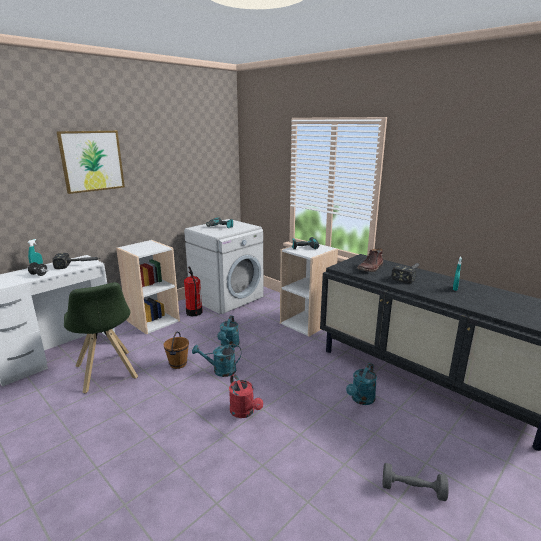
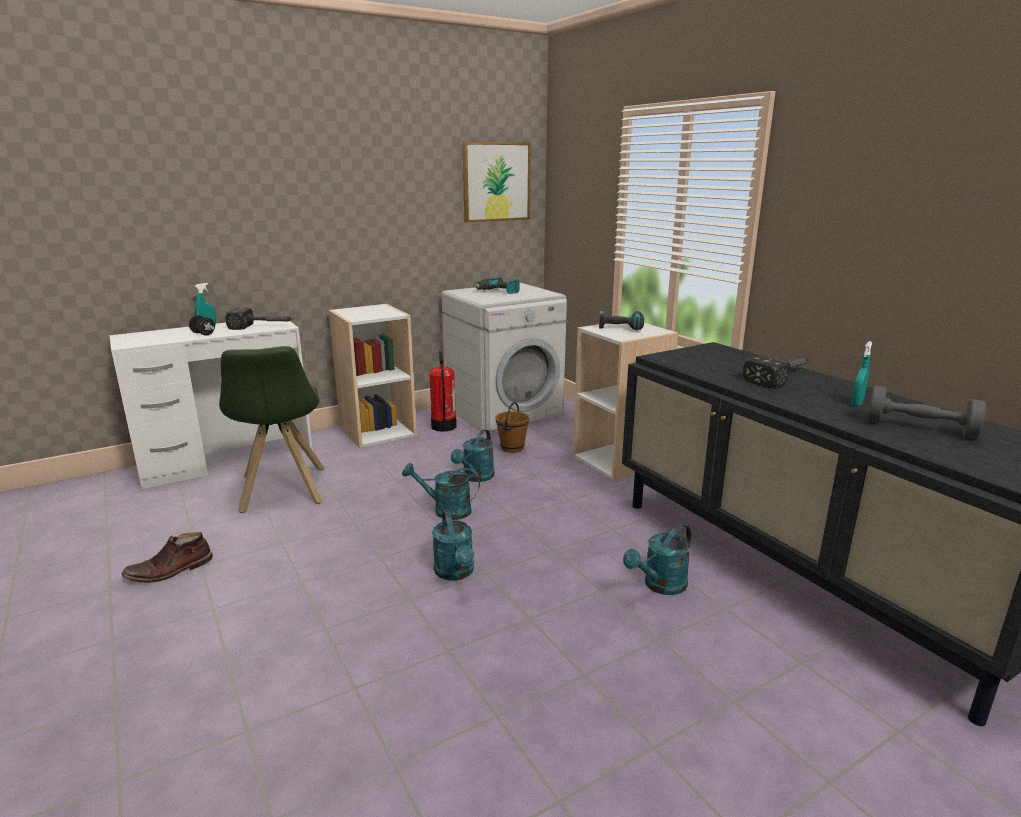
camera: 15 degrees right, 0 degrees up
(92, 161) = (298, 172): picture -> picture (496, 182)
(178, 364) = (386, 493): brown bucket -> brown bucket (511, 448)
(244, 412) = (456, 573): red watering can -> turquoise watering can
(370, 268) = (716, 362): brown boot -> brown boot (170, 570)
(412, 490) = (688, 737): grey dumbbell -> grey dumbbell (919, 428)

